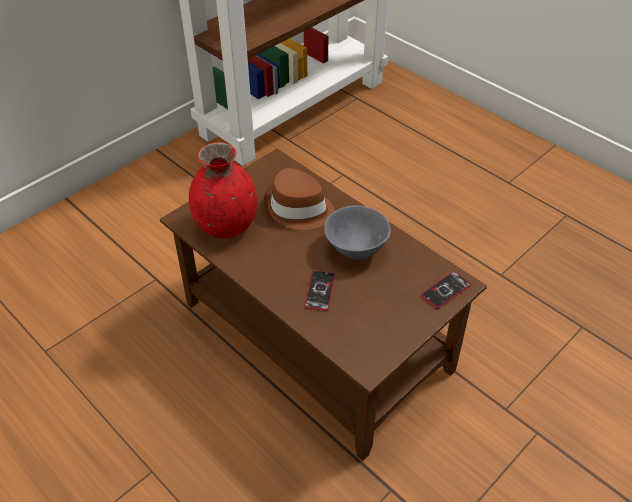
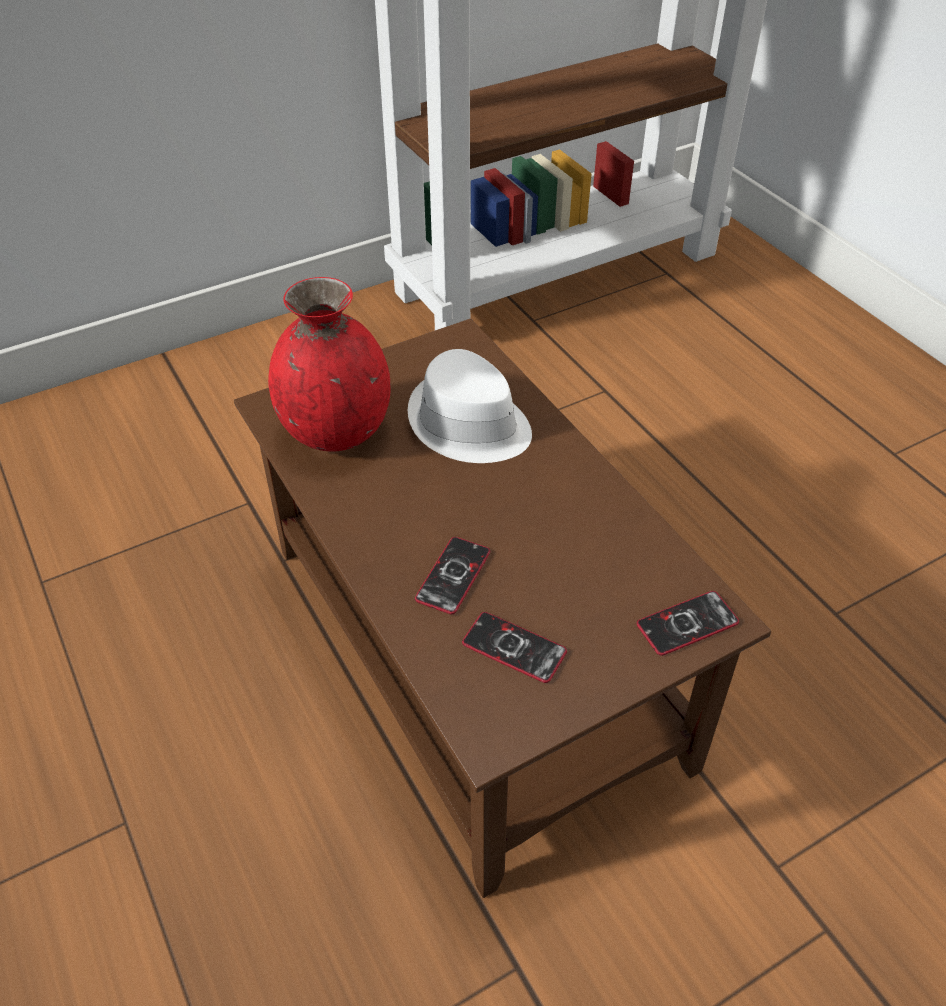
camera: 15 degrees right, 0 degrees up
(298, 209) = (469, 425): brown hat -> white hat
(356, 247) = (546, 511): grey bowl -> none
(364, 320) = (514, 648): none -> phone

